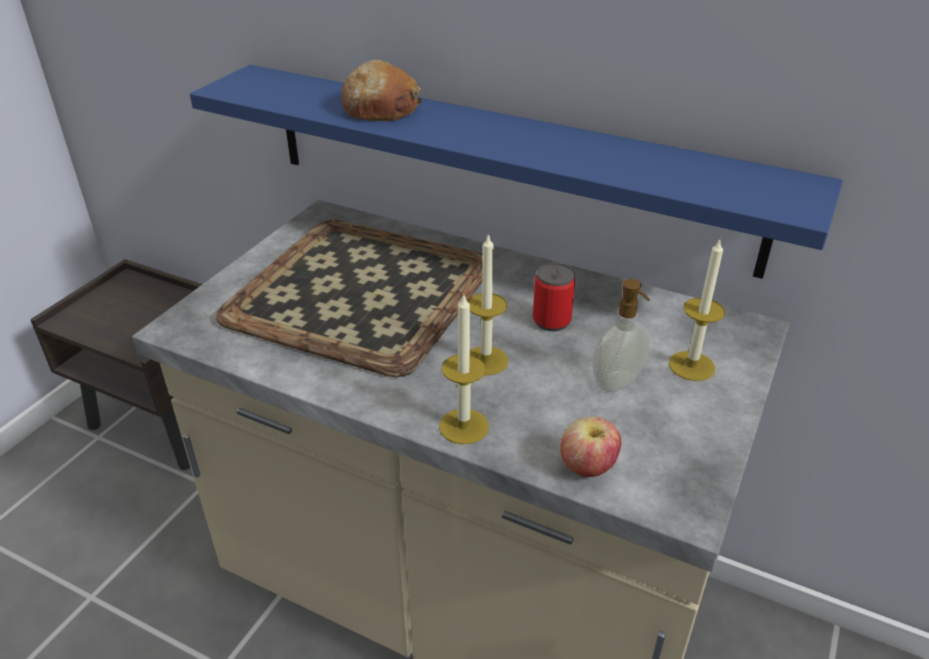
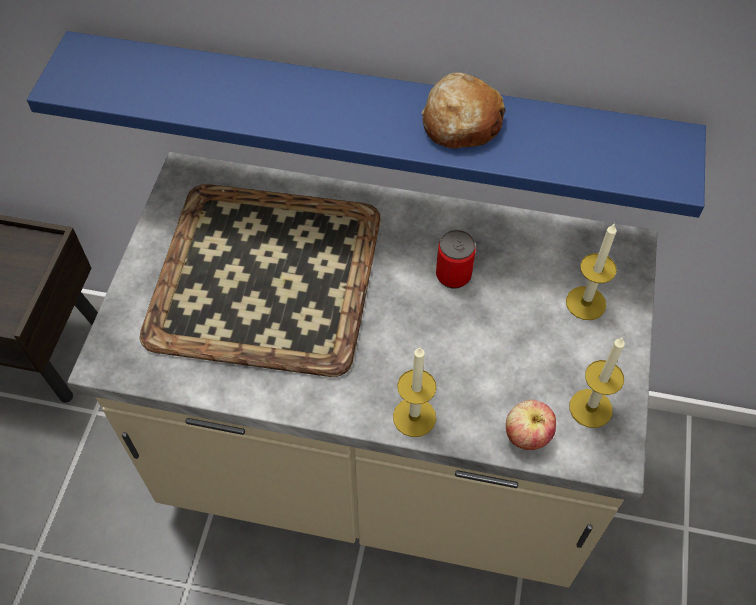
camera: 15 degrees left, 20 degrees up
(381, 108) = (246, 91): bread -> bread (460, 123)
(485, 360) = (409, 337): candle -> candle (590, 408)
(618, 383) = (529, 337): soap dispenser -> none

